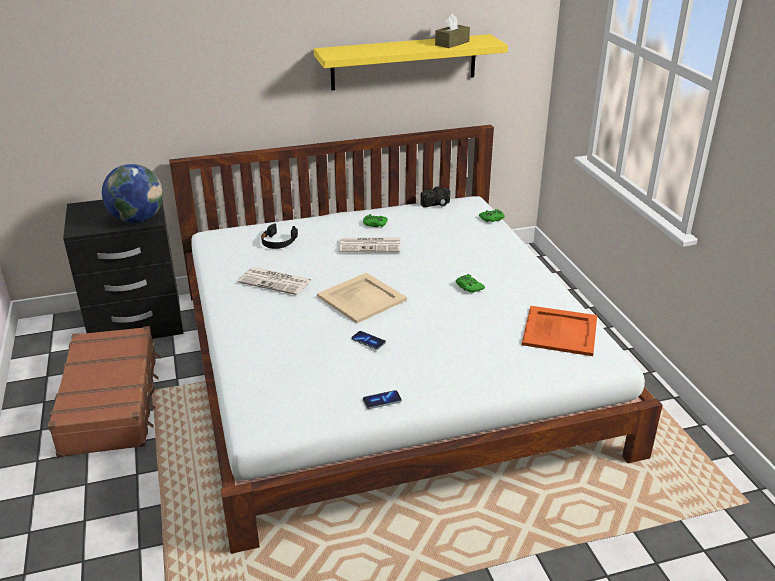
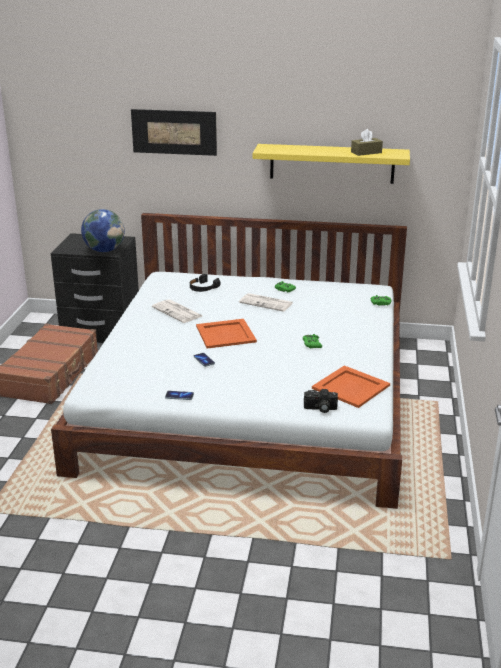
camera: 25 degrees right, 5 degrees down
(201, 45) = (174, 132): none -> picture
(361, 298) = (225, 334): beige tray -> orange tray
(436, 204) = (346, 285): camera -> camera (320, 409)

